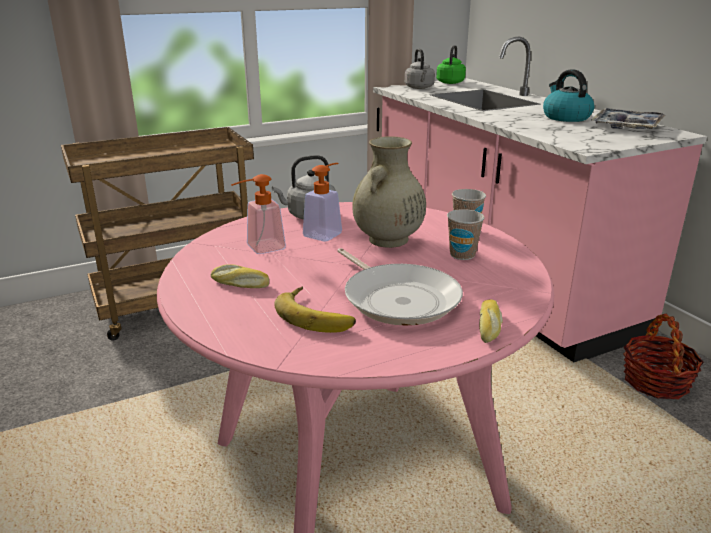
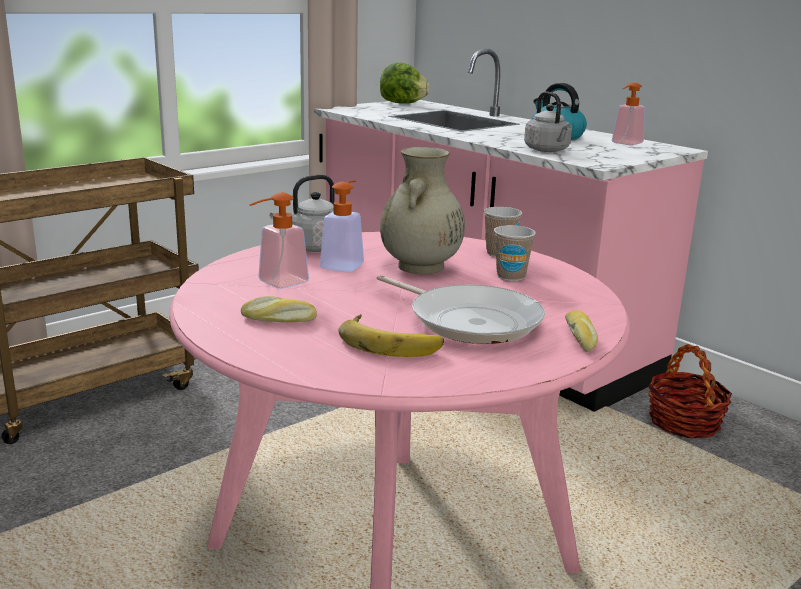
camera: 15 degrees left, 5 degrees down
(419, 88) = (371, 109): grey kettle -> grey kettle (548, 150)
(450, 82) = (402, 103): green kettle -> lettuce
(626, 126) = (624, 144): tray -> soap dispenser

